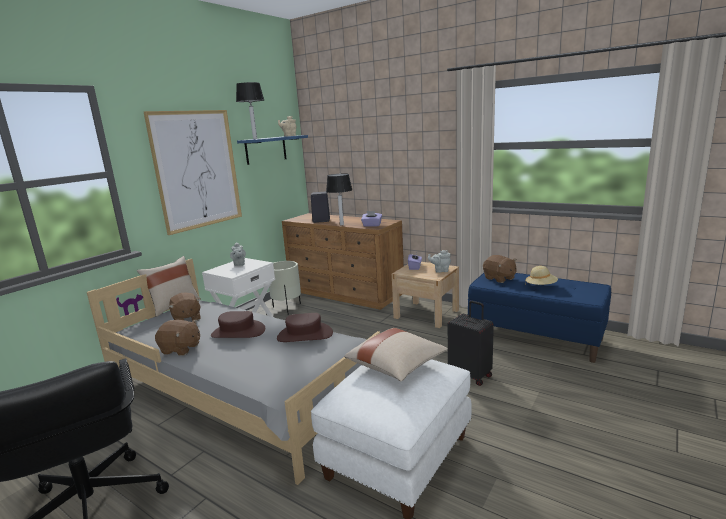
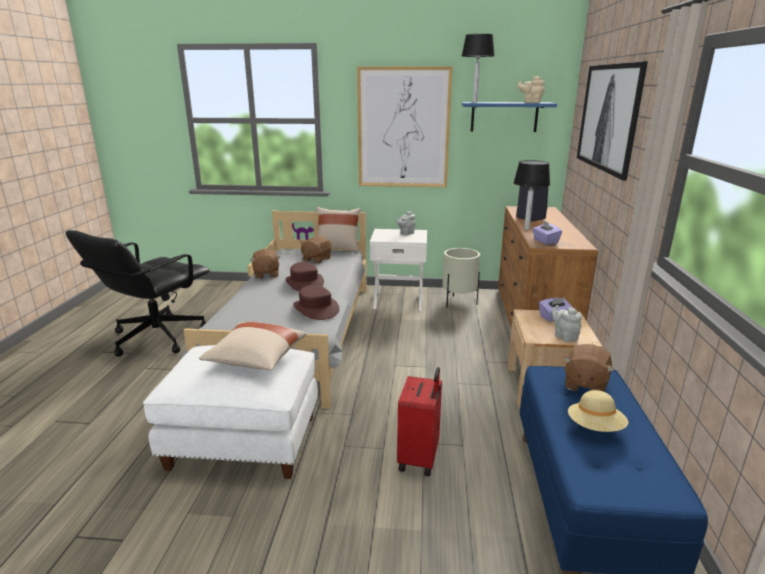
camera: 60 degrees right, 5 degrees up
(373, 137) = (610, 117): none -> picture
(471, 375) = (420, 458): black suitcase -> red suitcase

